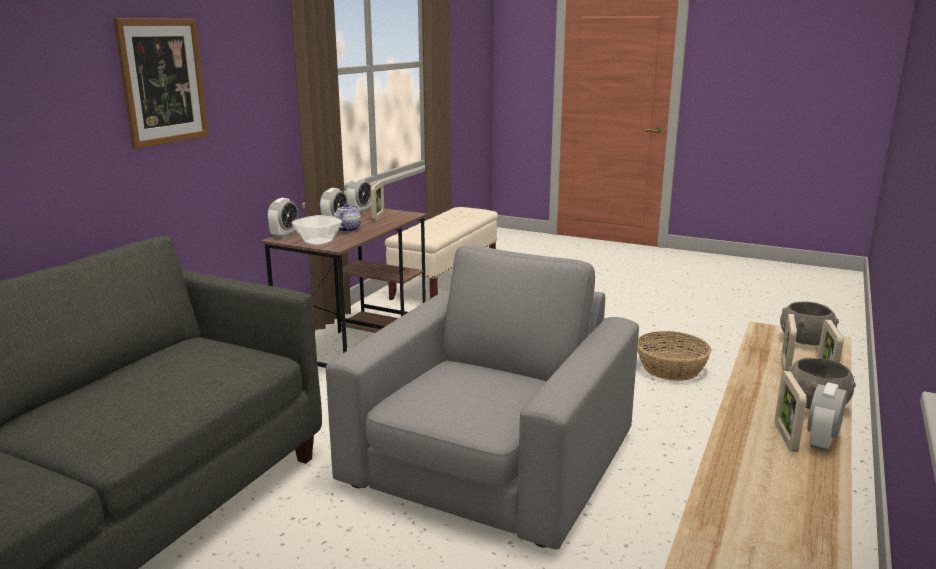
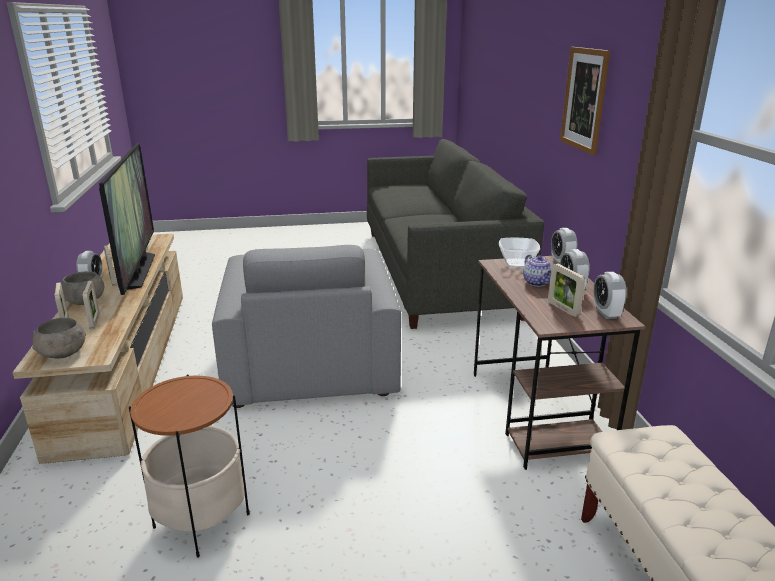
camera: 145 degrees right, 5 degrees up
(671, 369) = (201, 521): basket -> side table
(740, 449) = (138, 270): none -> television

